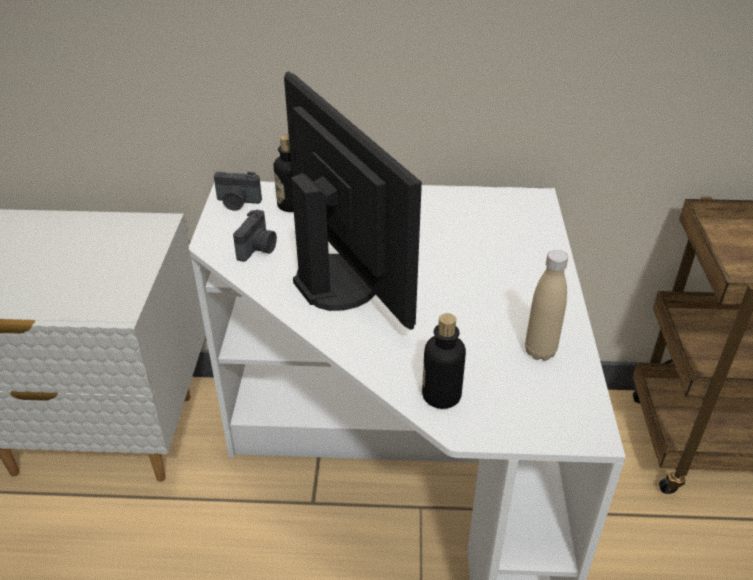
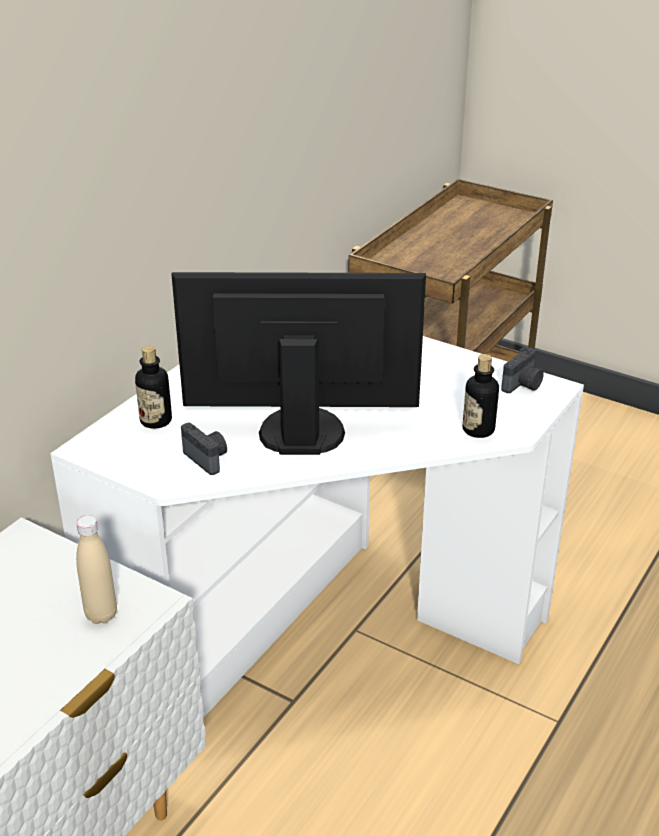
camera: 60 degrees left, 5 degrees down
(237, 203) = (113, 450): camera -> camera (523, 385)
(540, 351) = (467, 375): beige bottle -> beige bottle (101, 615)

